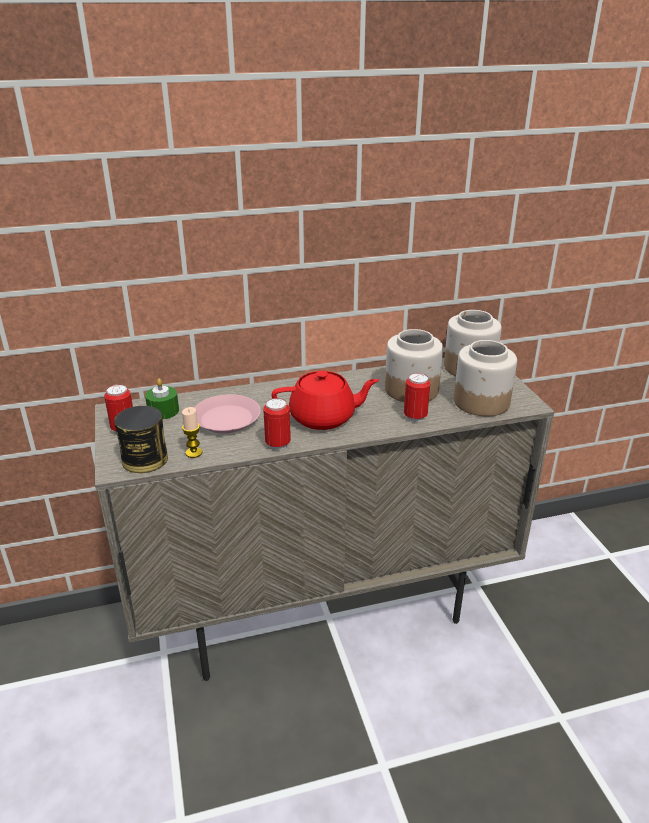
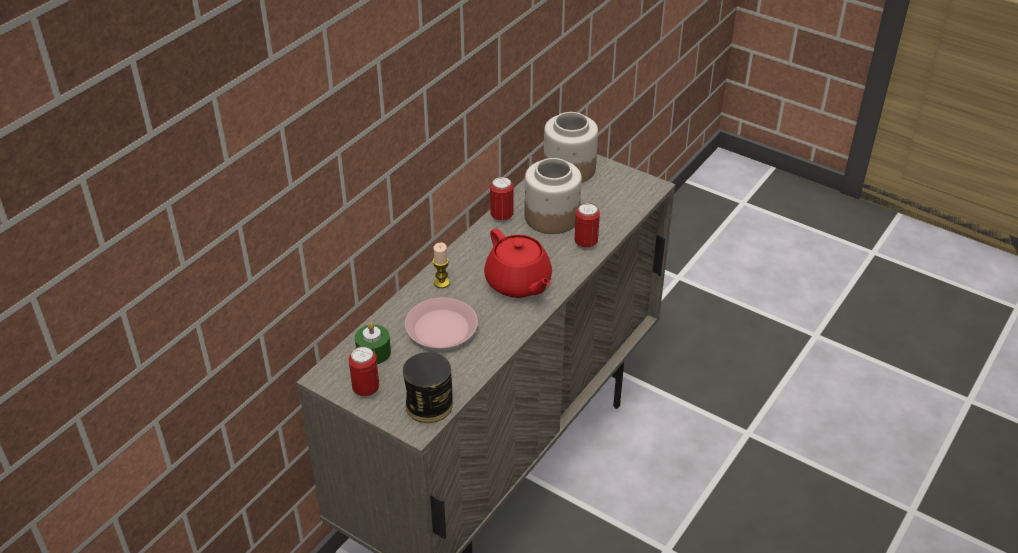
camera: 40 degrees left, 10 degrees up
(194, 453) = (460, 375): candle -> candle (441, 283)
(278, 444) = (515, 328): can -> can (502, 216)
(324, 418) = (518, 283): red teapot -> red teapot turned 105 degrees clockwise
(482, 402) = (617, 202): jar -> none

